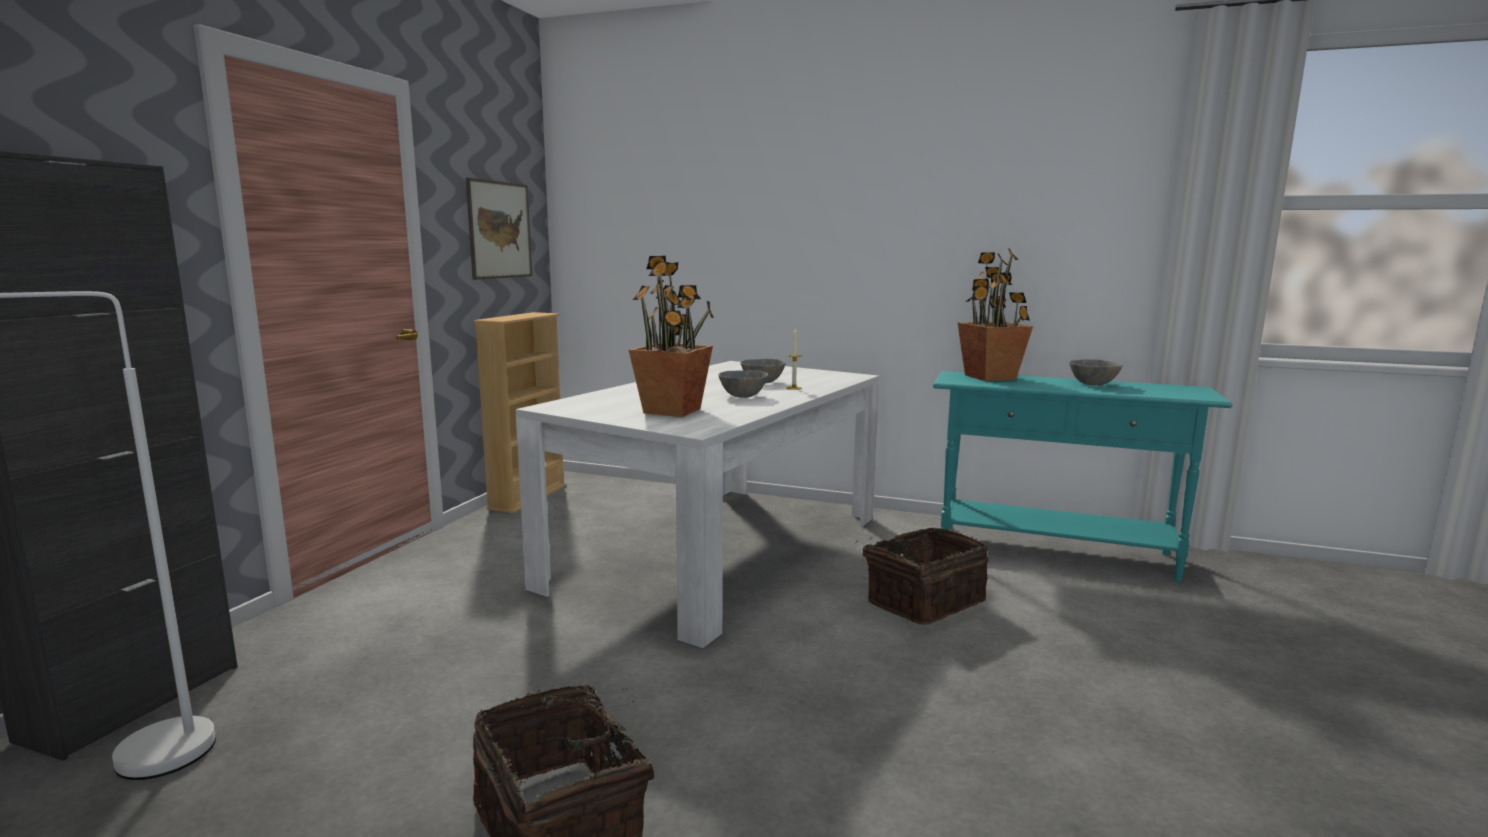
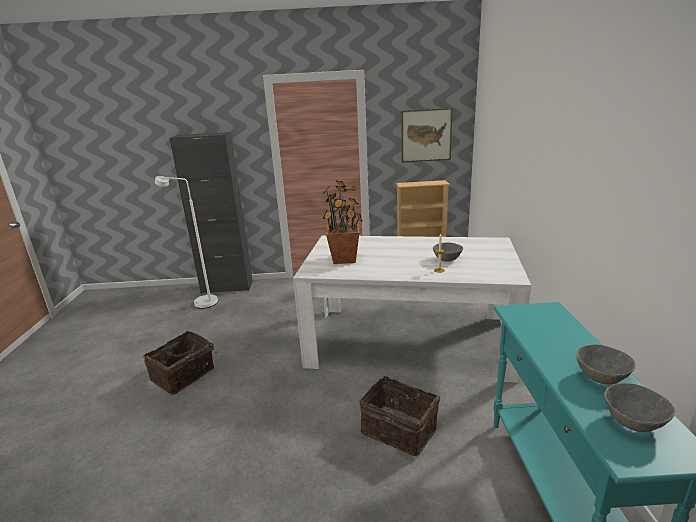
camera: 70 degrees right, 10 degrees up
(743, 396) = (398, 264): grey bowl -> grey bowl (632, 422)
(989, 377) = (555, 323): potted plant -> none

